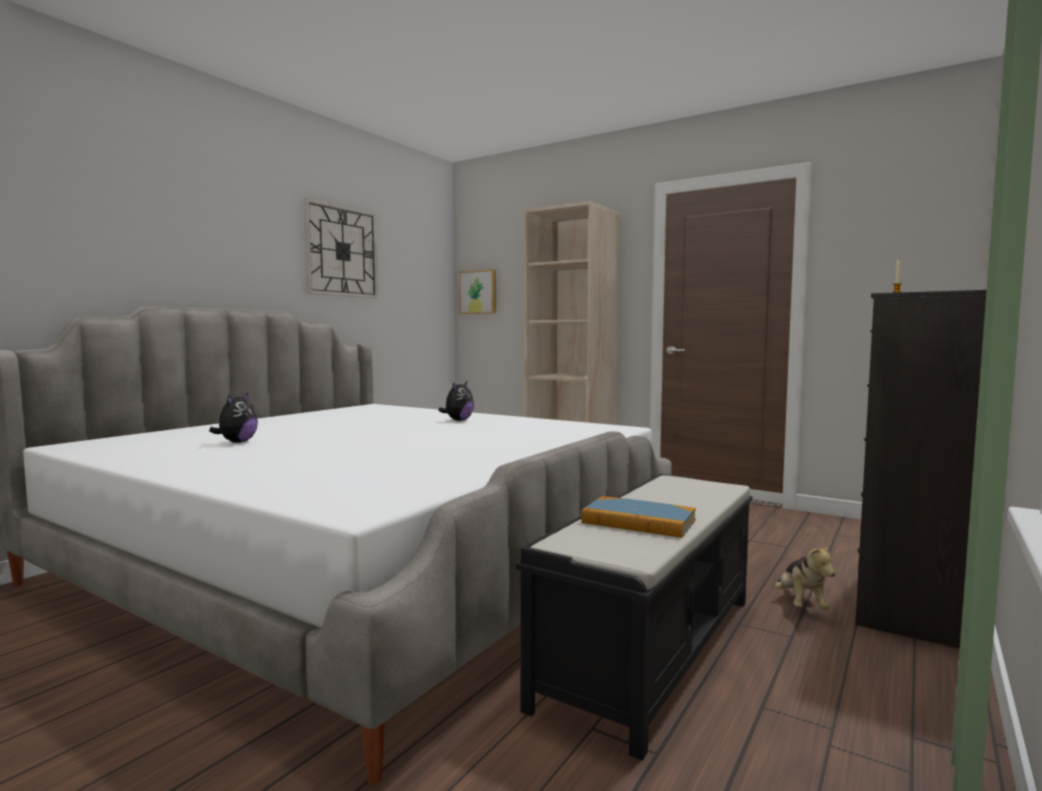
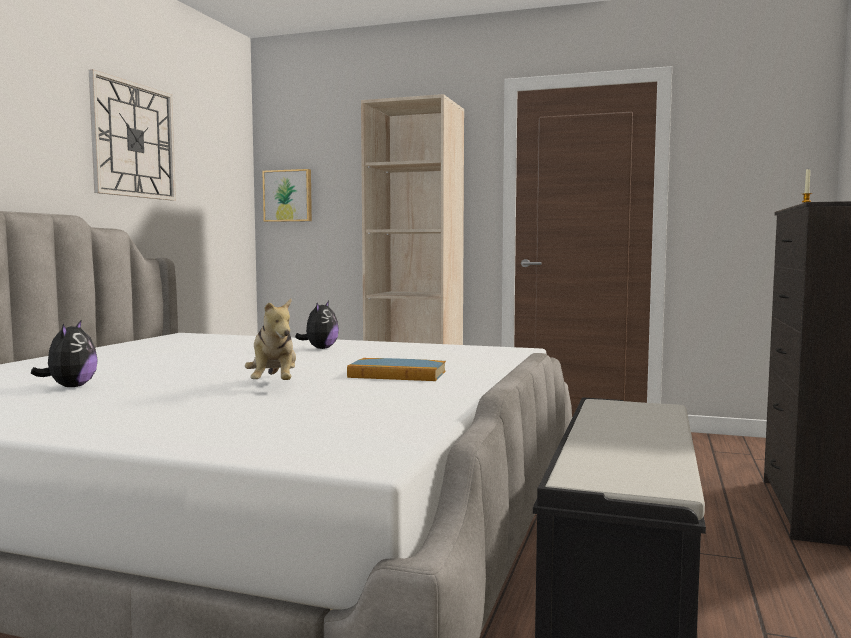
camera: 15 degrees left, 0 degrees up
(638, 521) = (626, 449): book -> book (397, 374)
(801, 604) = (729, 524): plush toy -> plush toy (274, 384)

